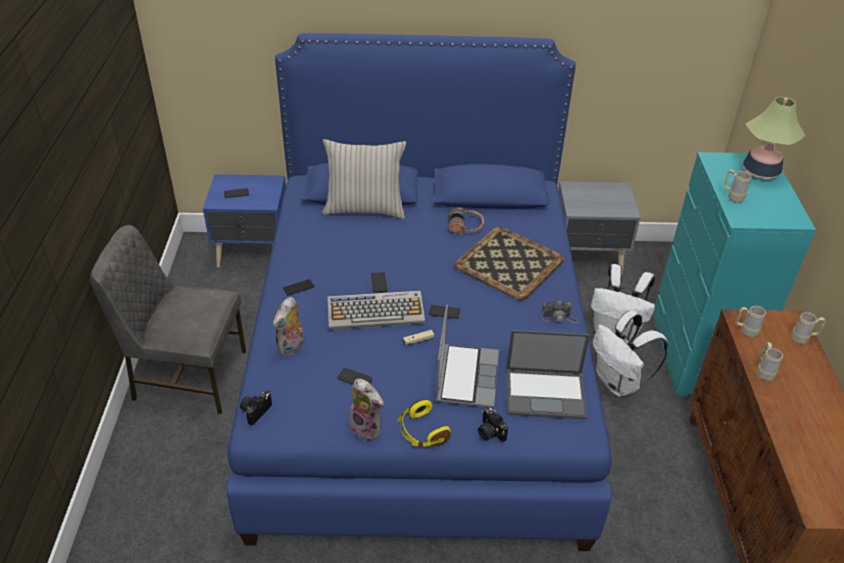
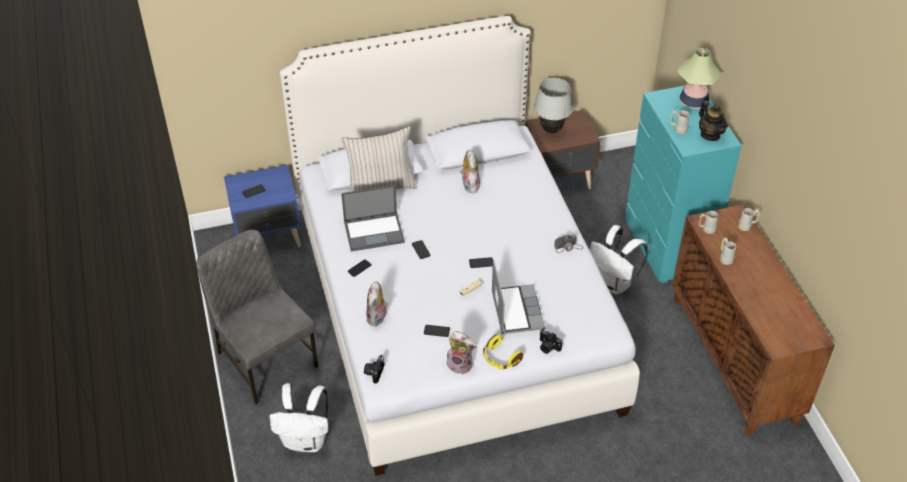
camera: 15 degrees left, 5 degrees up
(188, 375) = (265, 359): grey chair -> grey chair turned 60 degrees clockwise
(376, 311) = (429, 274): keyboard -> none
(418, 368) = (452, 308): blue bed -> white bed
(465, 227) = (469, 185): headphones -> plush toy
(509, 262) = (515, 209): tray -> none
(546, 393) = (577, 309): laptop -> laptop (374, 231)
(585, 196) = (551, 130): none -> white table lamp
(587, 260) = (559, 181): grey nightstand -> brown nightstand
(616, 332) = (599, 241): white backpack -> white backpack (306, 440)
(774, 210) = (710, 135): none -> teapot

